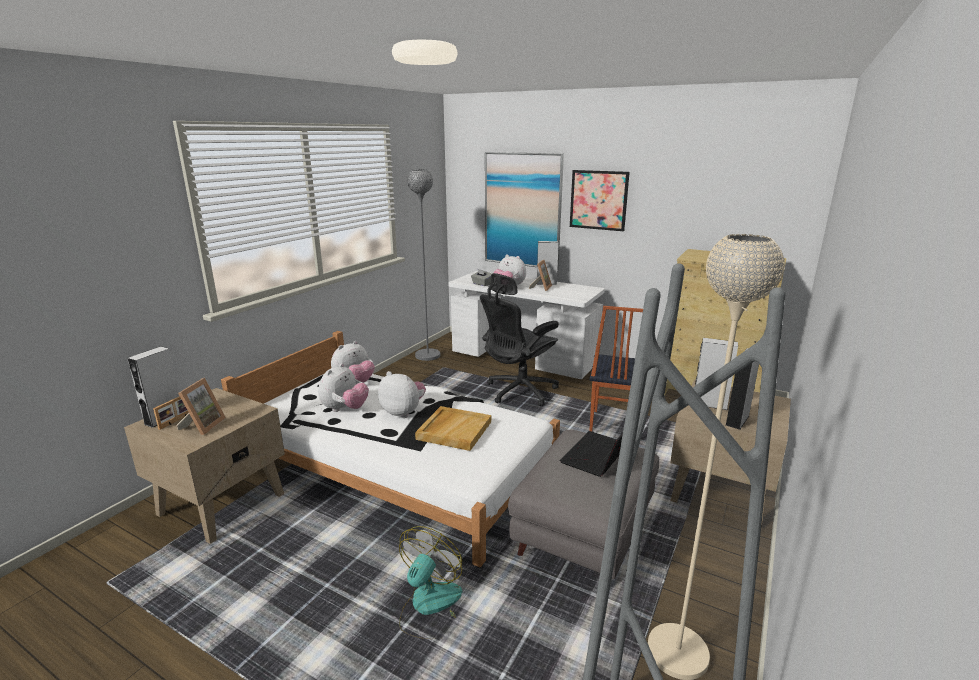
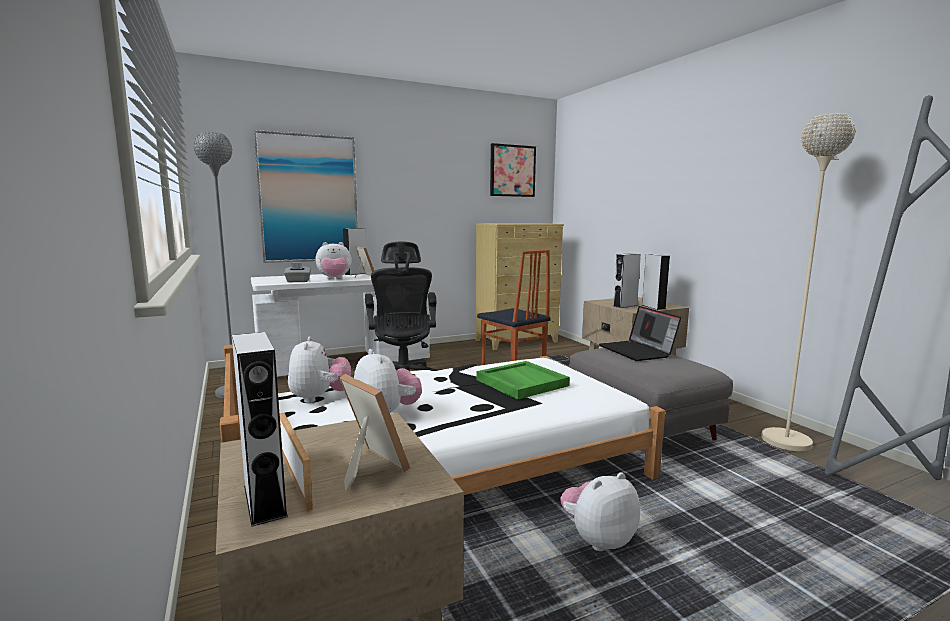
camera: 55 degrees left, 10 degrees down
(403, 412) = (446, 393): plush toy -> plush toy (597, 539)
(430, 607) = (703, 519): fan -> none
(454, 430) = (521, 382): beige tray -> green tray
(599, 200) = (394, 184): picture -> picture (512, 171)

